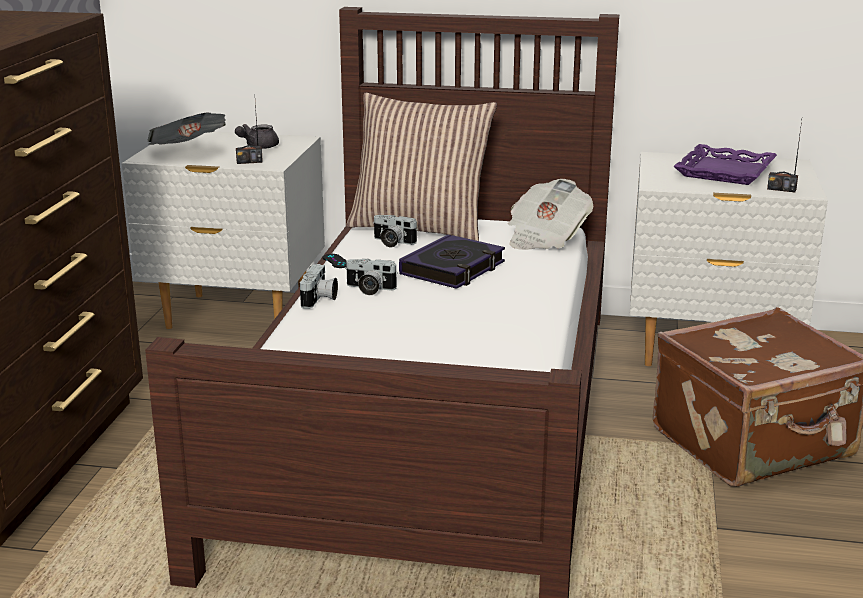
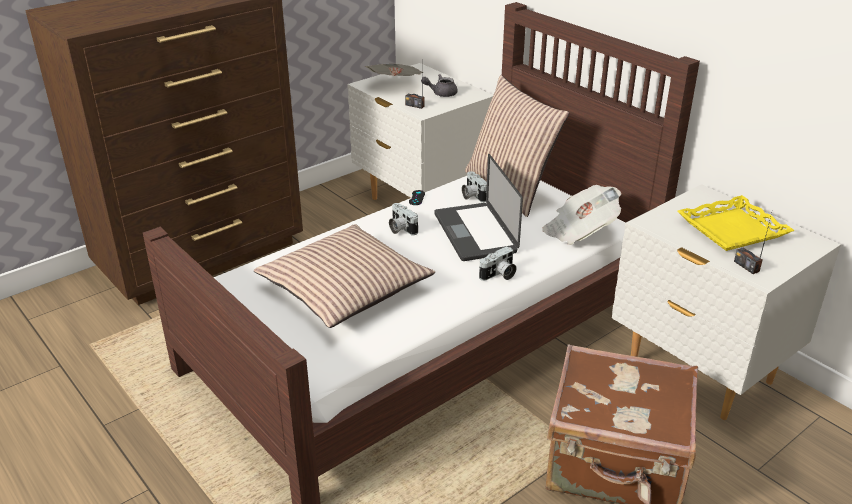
camera: 40 degrees right, 10 degrees up
(319, 299) = (362, 225): camera -> camera (499, 275)
(407, 354) = (344, 288): none -> pillow
(453, 269) = (475, 233): book -> laptop
(724, 171) = (731, 229): purple tray -> yellow tray

